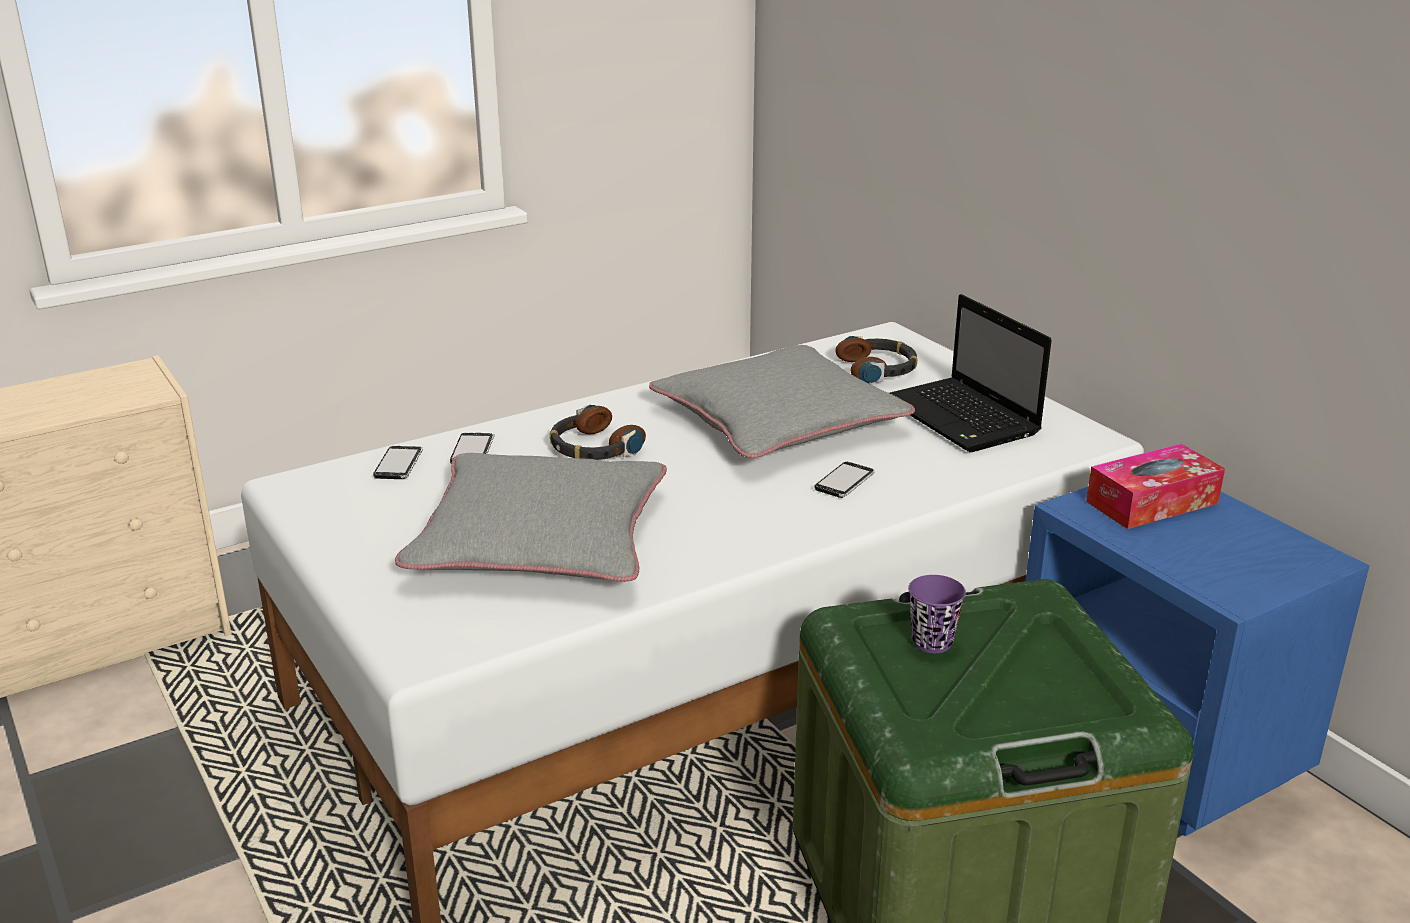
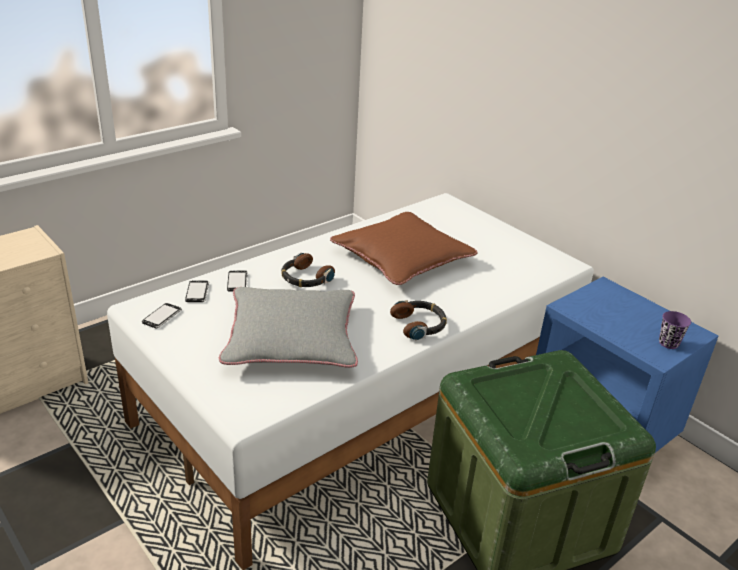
camera: 10 degrees left, 5 degrees up
(779, 420) = (402, 257): grey pillow -> brown pillow
(844, 482) = (447, 296): phone -> phone (162, 317)
(878, 369) = (447, 223): headphones -> headphones (419, 324)
(932, 642) = (514, 391): purple cup -> purple cup (668, 343)
(963, 418) = (499, 254): laptop -> none
(1152, 502) = (605, 302): tissue box -> none

